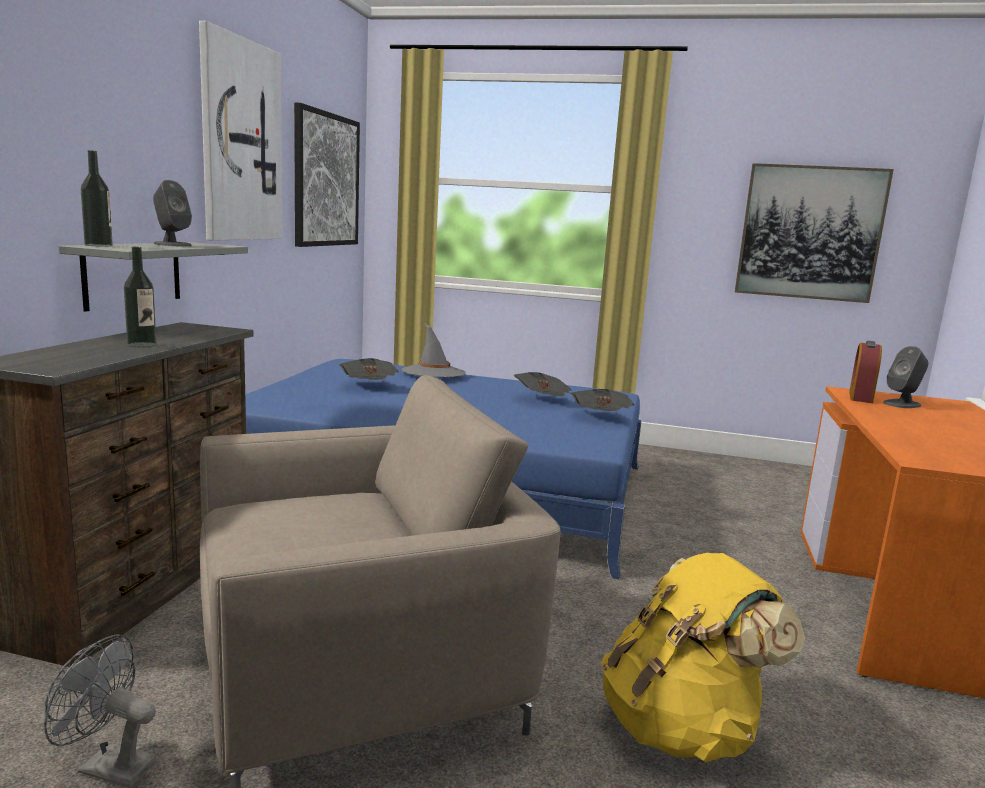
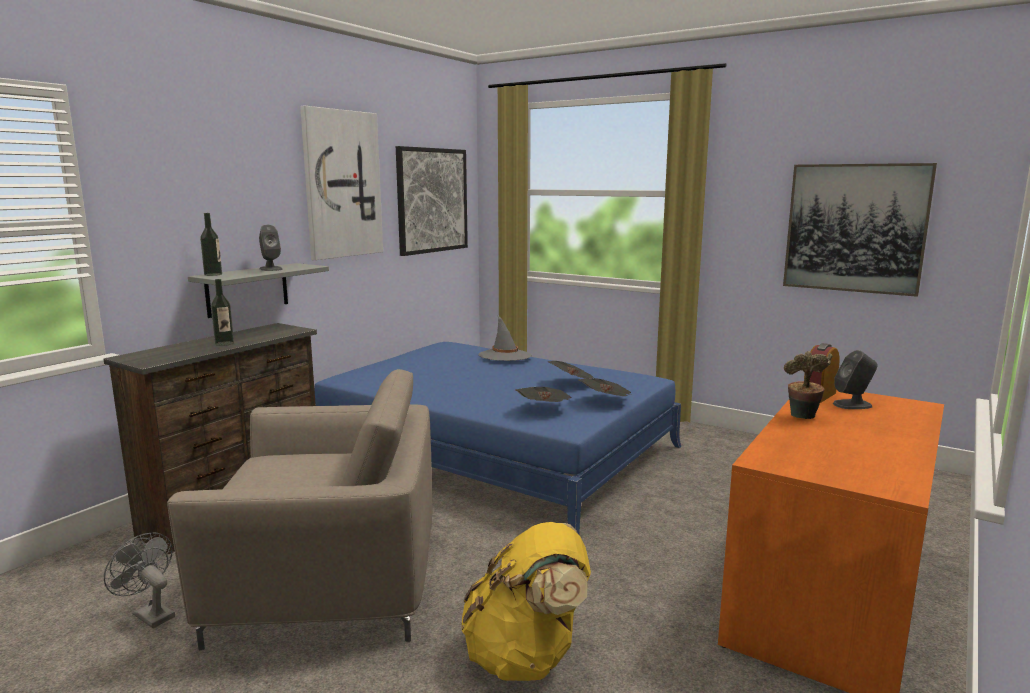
camera: 20 degrees right, 0 degrees up
(369, 385) = (440, 367): newspaper -> newspaper (544, 409)
(883, 417) = (803, 418): none -> potted plant

